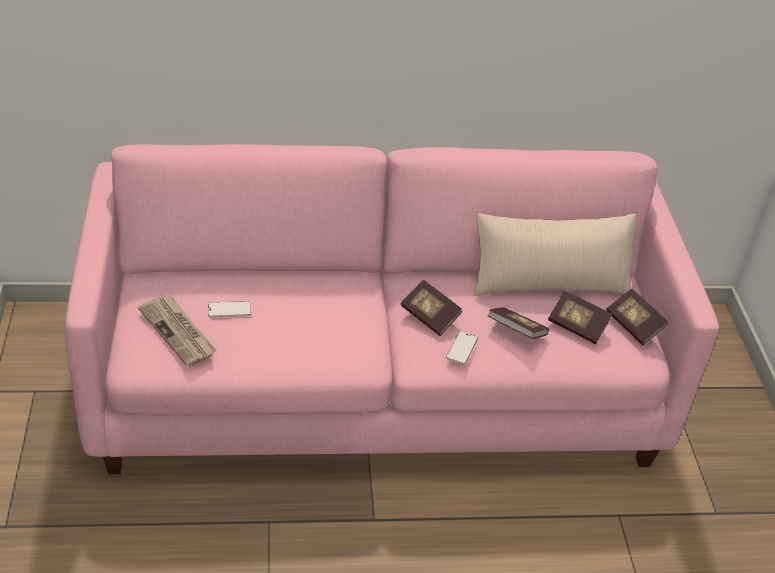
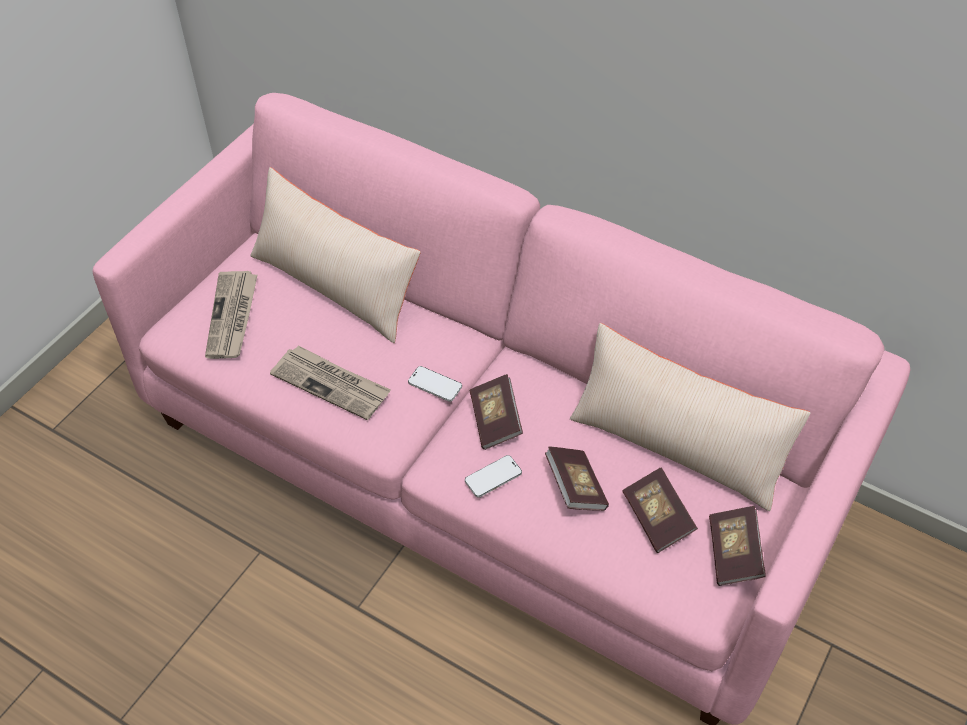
camera: 40 degrees right, 10 degrees up
(229, 310) = (299, 315): phone -> phone (435, 385)
(234, 281) = (335, 284): none -> beige pillow
(298, 343) = (332, 384): none -> newspaper

